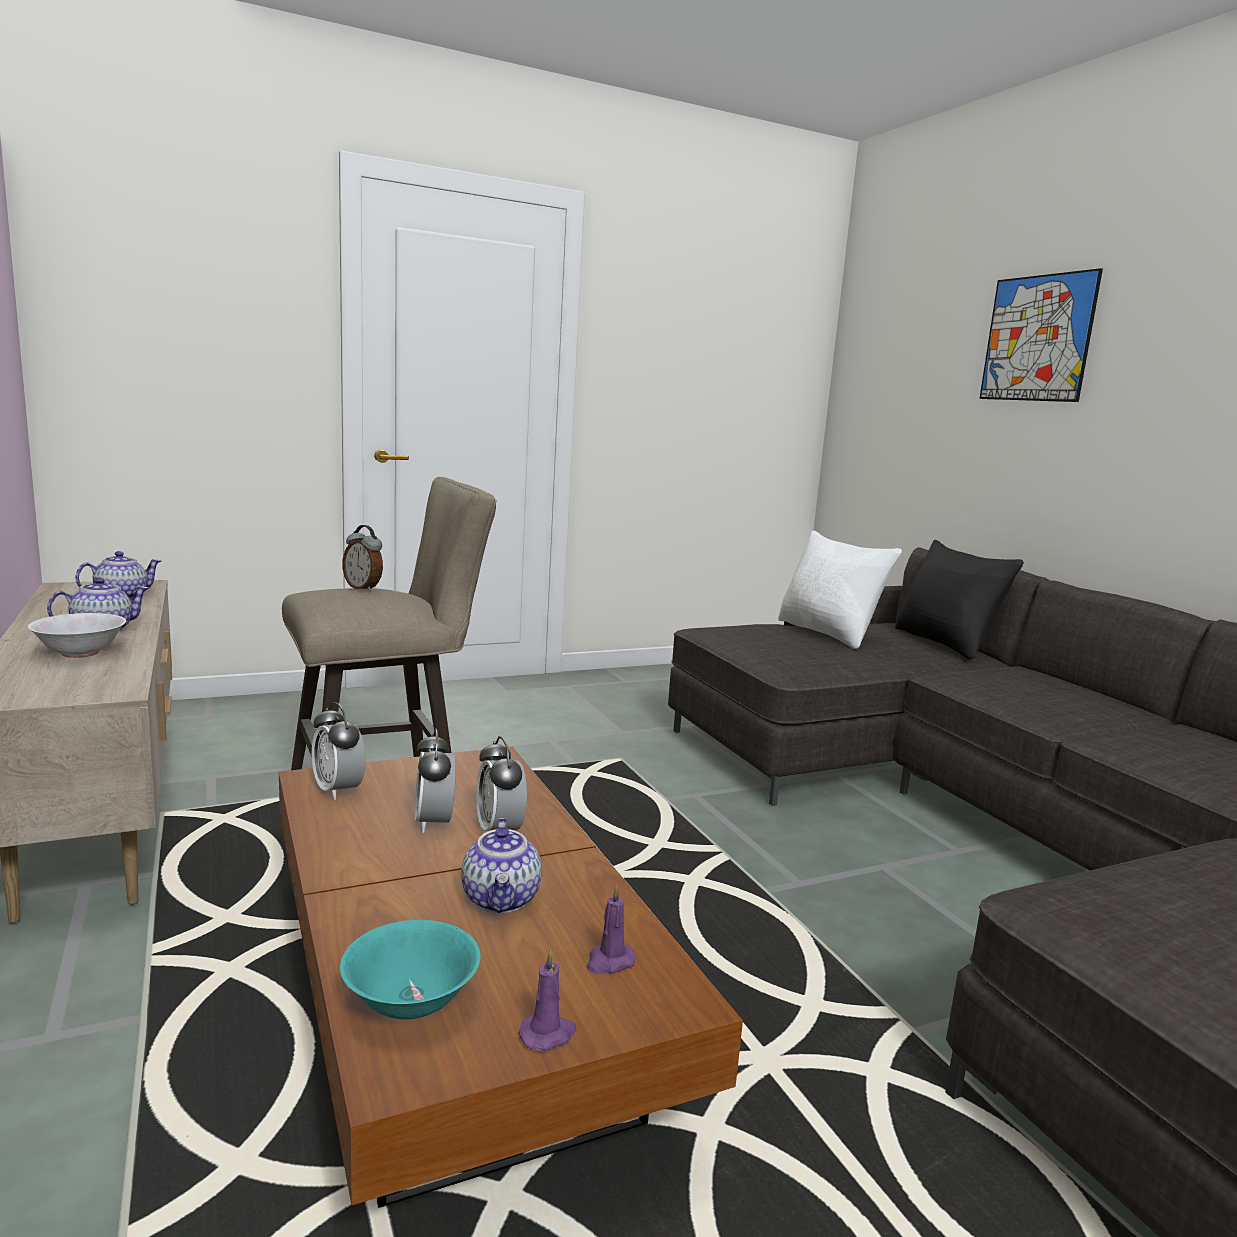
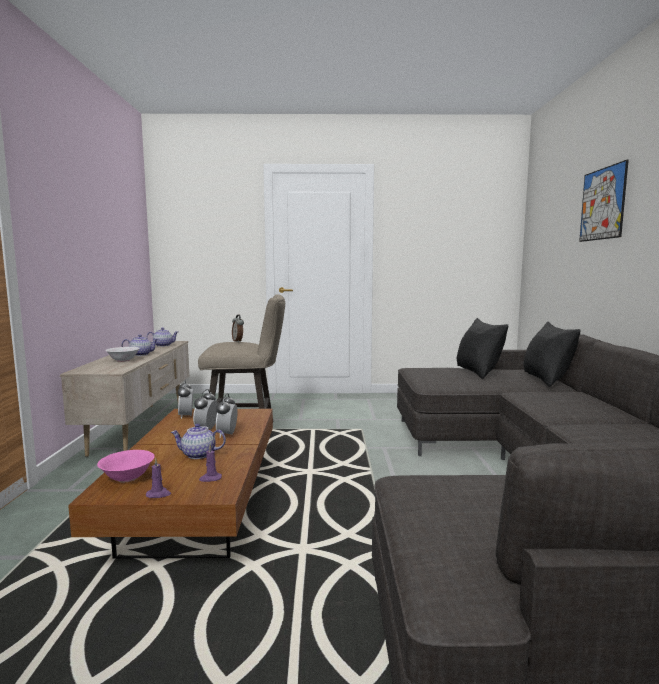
camera: 25 degrees right, 5 degrees down
(410, 1002) = (127, 478): turquoise bowl -> pink bowl
(502, 899) = (198, 455): teapot -> teapot turned 75 degrees clockwise
(828, 633) = (478, 372): white pillow -> black pillow

